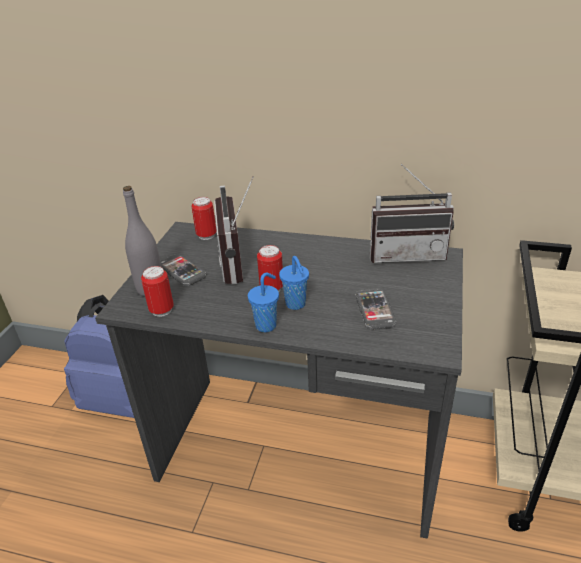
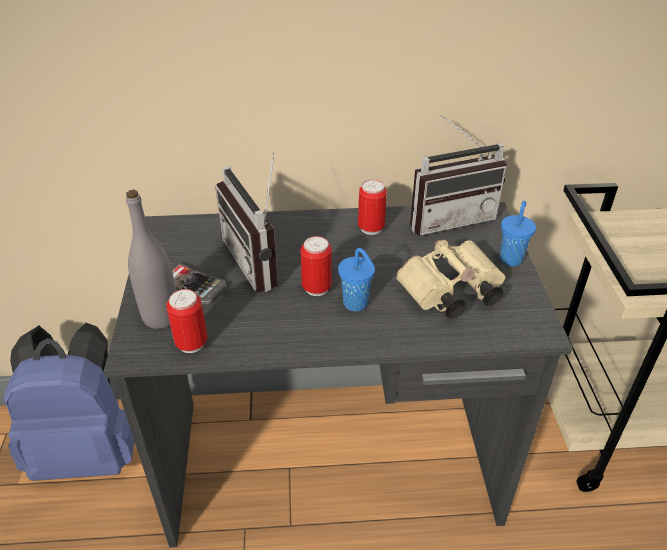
camera: 20 degrees left, 5 degrees up
(206, 235) = (196, 230): can -> can (371, 228)
(267, 325) = (335, 337): blue cup -> blue cup (511, 258)
(375, 310) = (449, 294): phone -> beige binoculars

